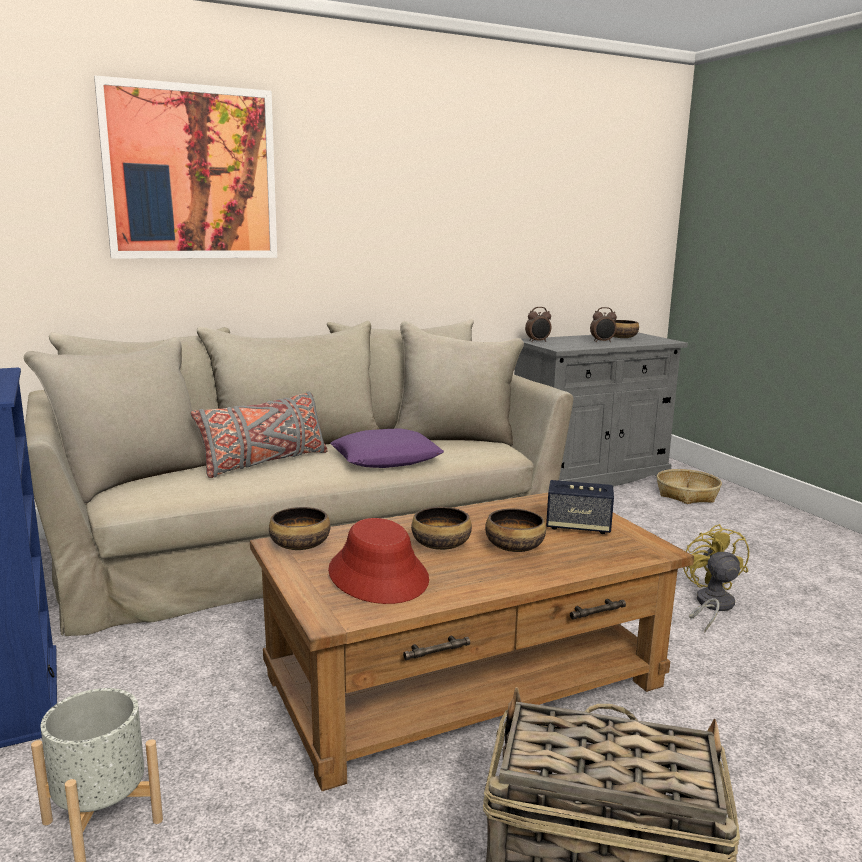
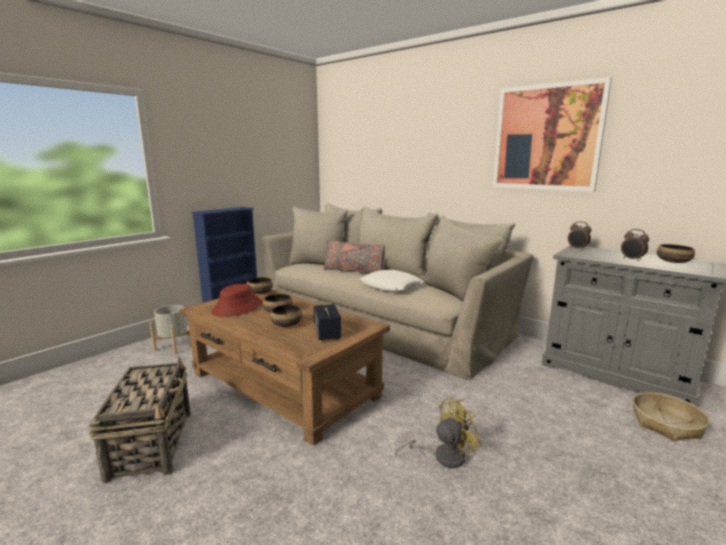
camera: 65 degrees right, 0 degrees up
(191, 173) = (388, 134): picture -> picture (546, 138)
(386, 458) = (391, 286): purple pillow -> white pillow

